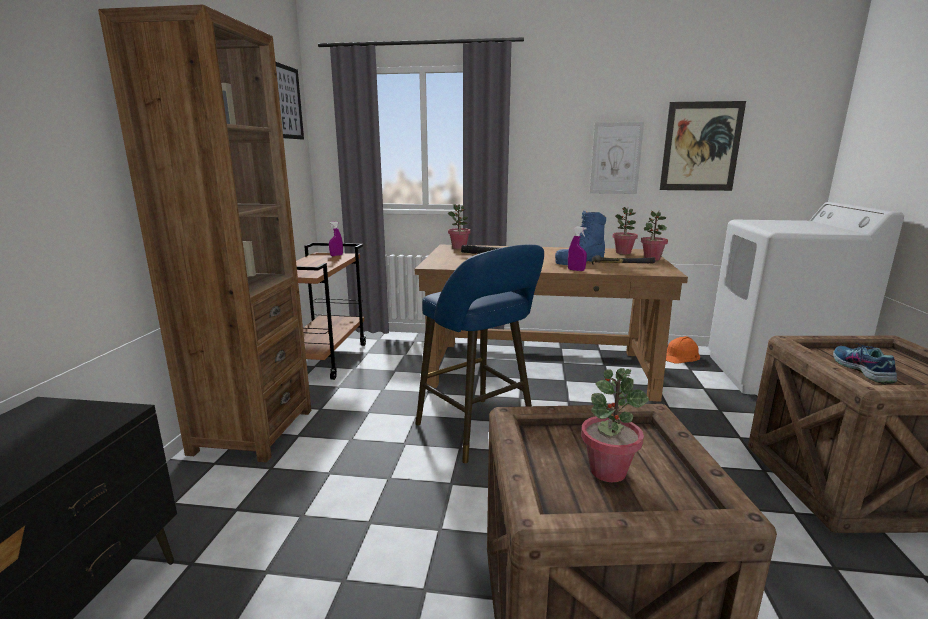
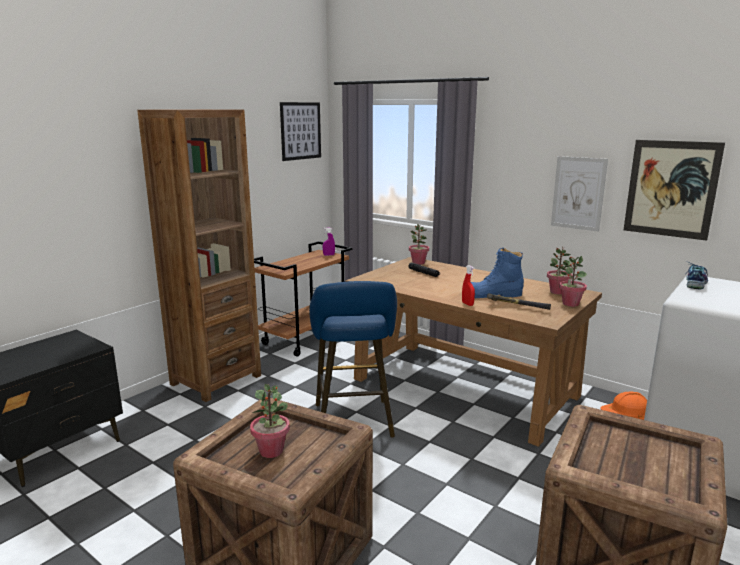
camera: 30 degrees right, 0 degrees up
(576, 270) = (467, 304): purple spray bottle -> red spray bottle
(861, 370) = (605, 454): shoe -> shoe (694, 283)

